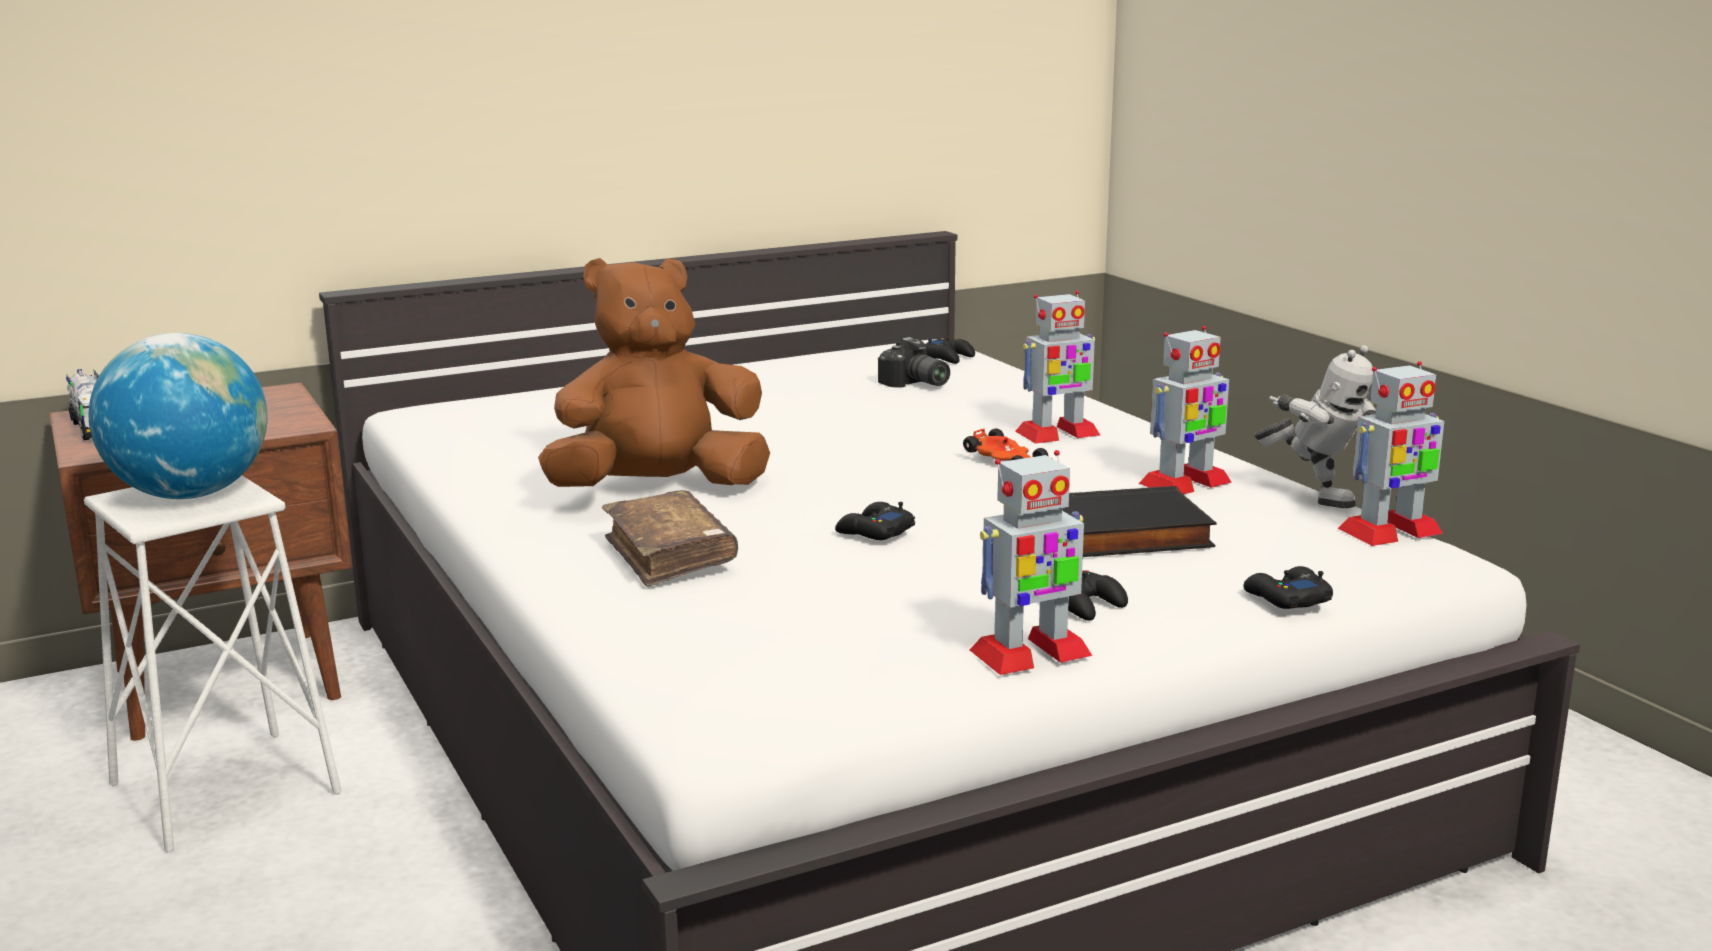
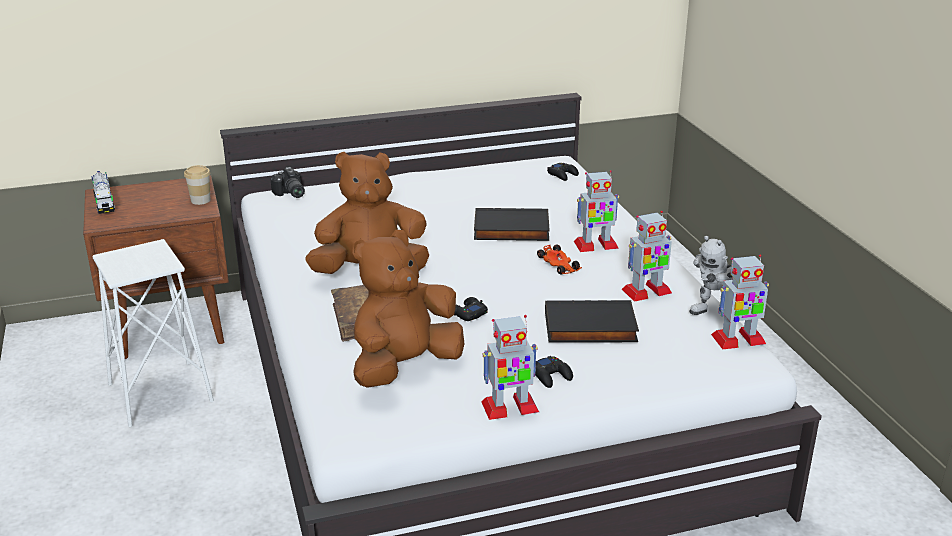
camera: 10 degrees right, 10 degrees up
(190, 495) = (141, 258): globe -> none
(291, 413) = (200, 200): none -> cup
(790, 612) = (404, 367): none -> brown plush toy
(894, 425) = (510, 230): none -> black book
(915, 384) = (535, 196): camera -> camera (289, 194)
(1286, 598) = (656, 383): black game controller -> none
(1315, 497) = (712, 309): toy robot -> toy robot turned 75 degrees clockwise

